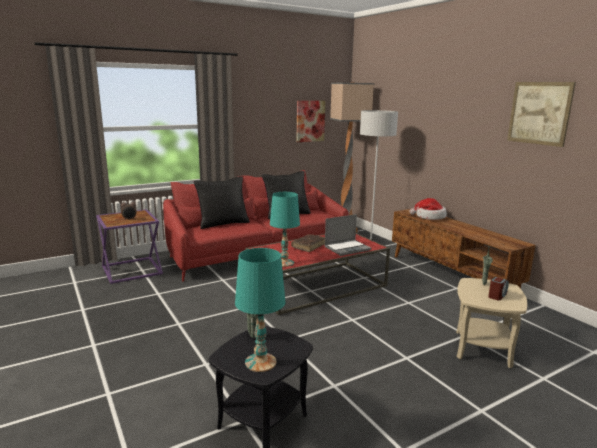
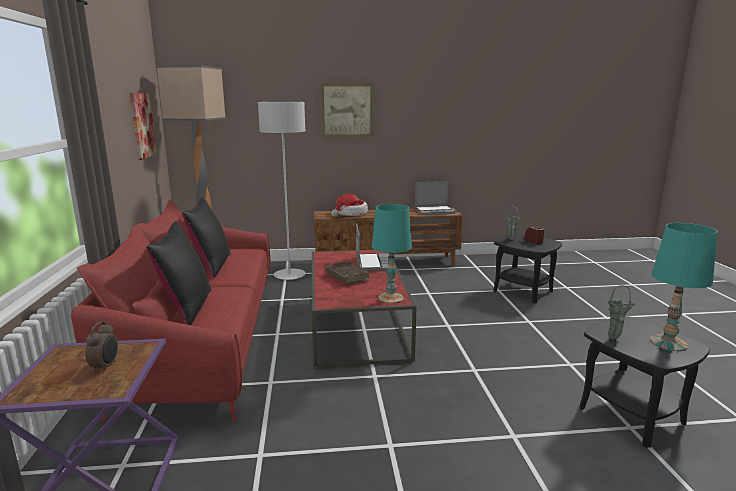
camera: 65 degrees left, 0 degrees up
(482, 349) = (522, 291): beige side table -> black side table
(501, 239) = (435, 211): none -> laptop
(539, 113) = (441, 95): picture -> picture (347, 110)

